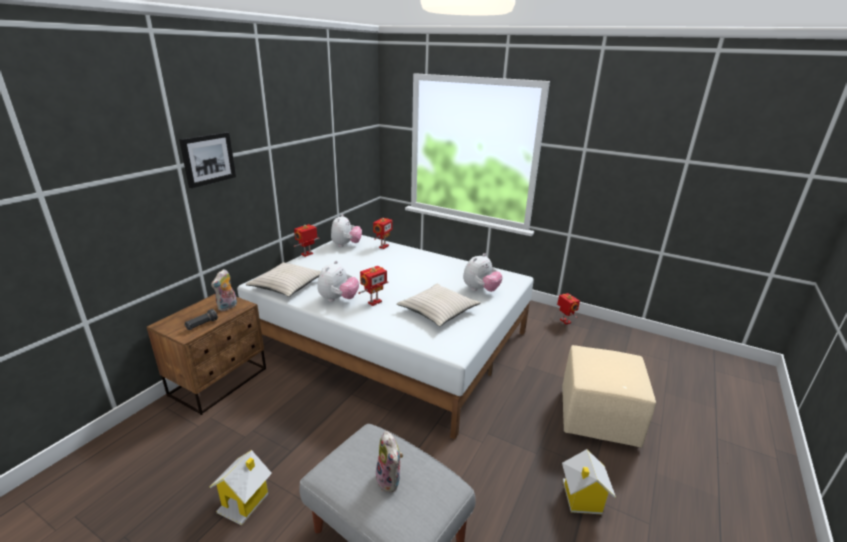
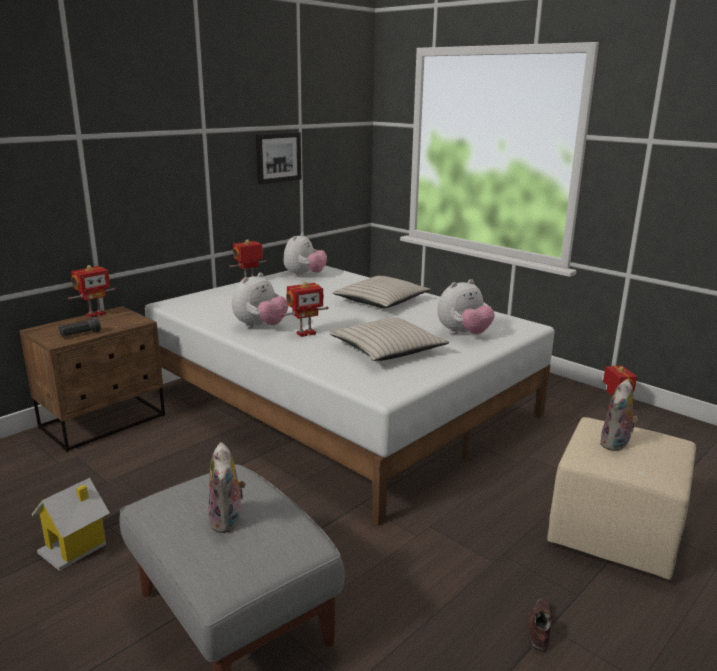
camera: 15 degrees right, 5 degrees down
(208, 159) = (117, 133): picture -> picture (278, 157)
(227, 307) = (120, 321): plush toy -> plush toy (616, 445)
(287, 285) = (204, 308): beige pillow -> beige pillow (381, 301)
(383, 246) = (353, 280): toy robot -> toy robot (95, 314)
(581, 498) = (539, 628): toy house -> brown shoe

